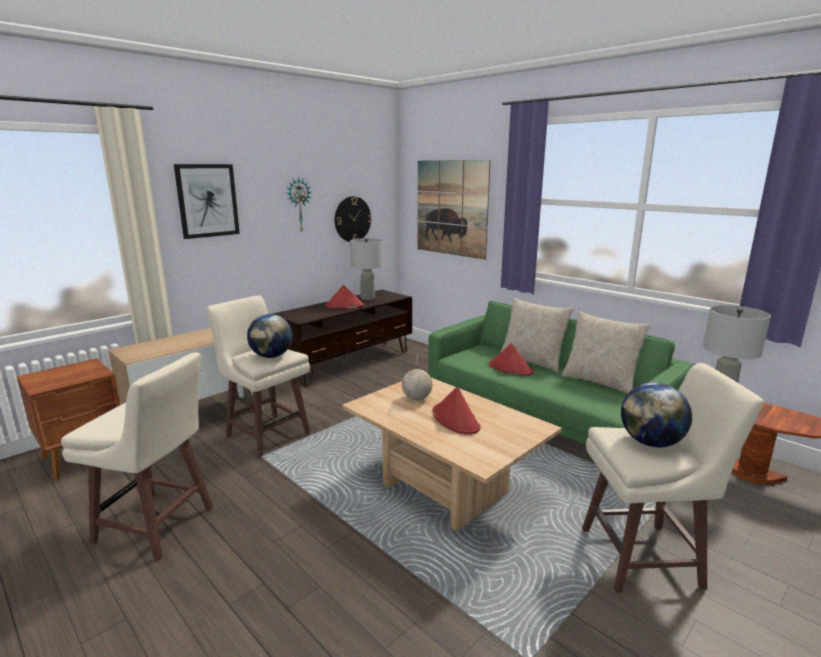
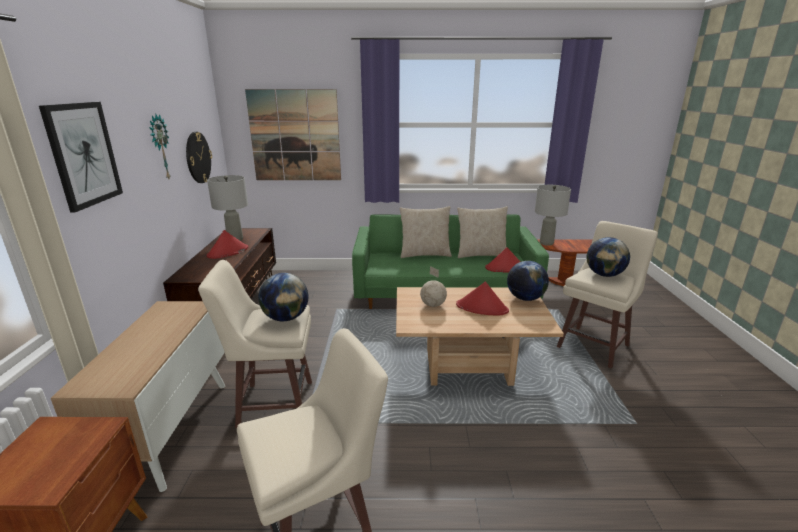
camera: 45 degrees left, 5 degrees up
(510, 368) = (424, 264): red hat -> red hat (505, 268)
(522, 432) = (525, 298): none -> globe

